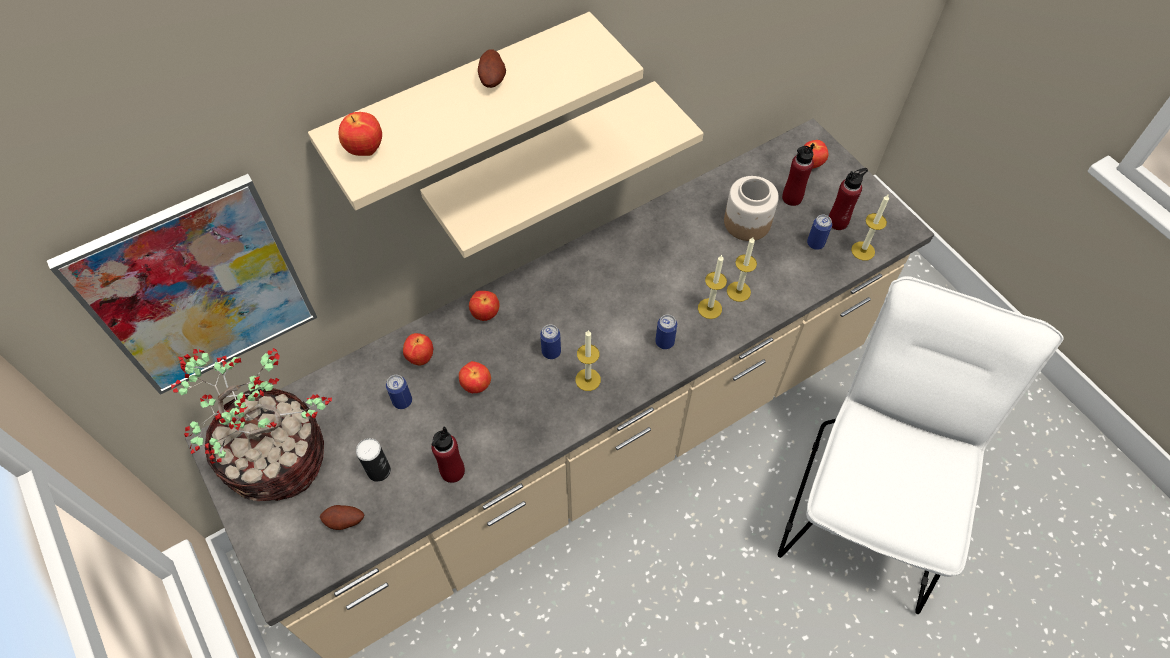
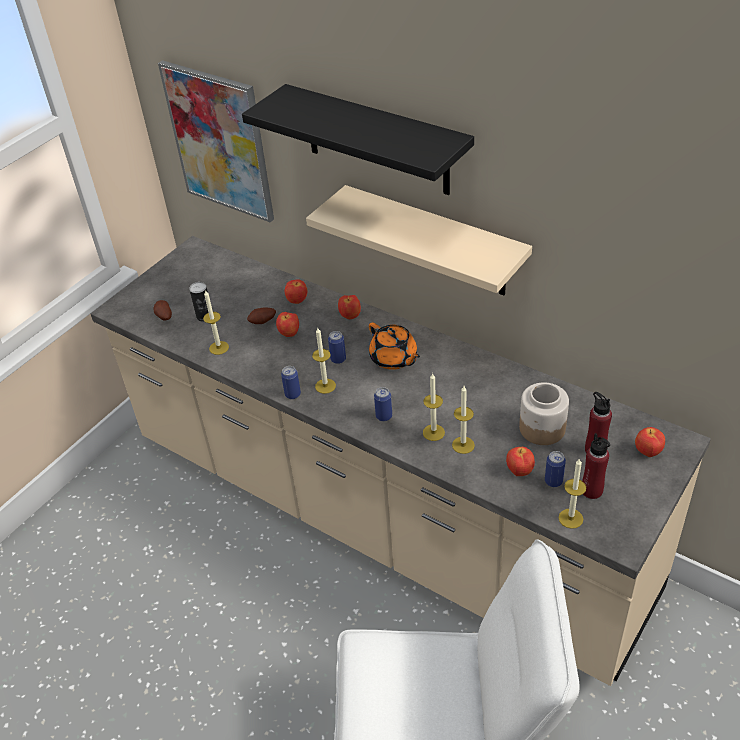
camera: 70 degrees right, 15 degrees down
(280, 457) = (195, 274): potted plant -> none
(365, 150) = (282, 104): apple -> apple (519, 471)
(402, 401) = (259, 306): can -> can (292, 394)
(452, 471) = (219, 348): red bottle -> candle
(461, 105) = (376, 140): beige shelf -> black shelf
(493, 79) = (374, 122): potato -> potato (263, 322)
(582, 300) = (394, 359): none -> orange teapot

